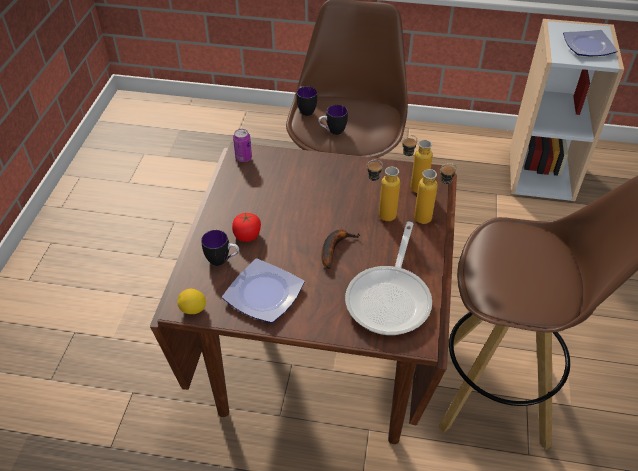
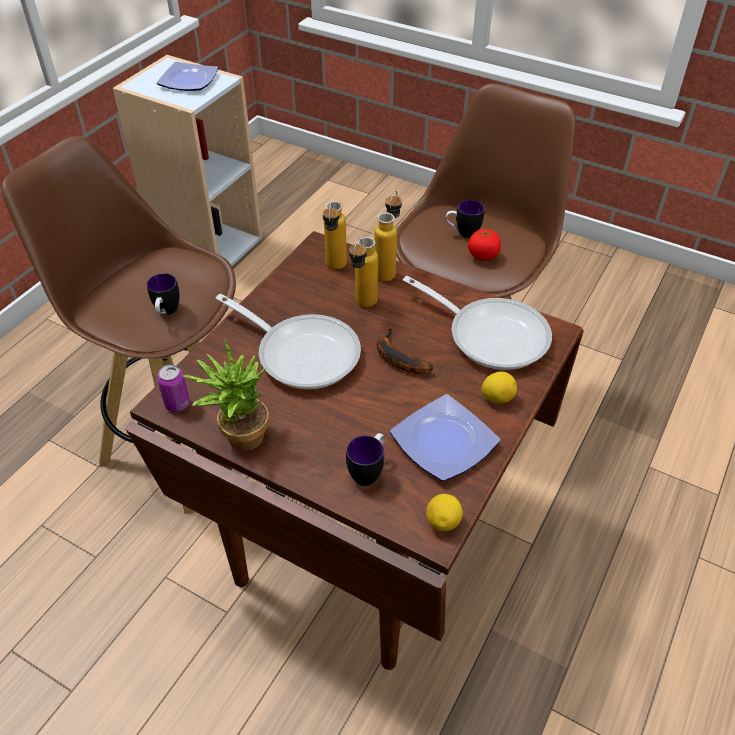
camera: 70 degrees left, 0 degrees up
(228, 191) = (238, 436): none -> potted plant
(247, 235) = (334, 435): tomato -> tomato (483, 255)
(305, 110) = (103, 325): mug -> mug (462, 233)
(315, 198) = (302, 353): none -> frying pan
(321, 316) = (497, 398): none -> lemon

